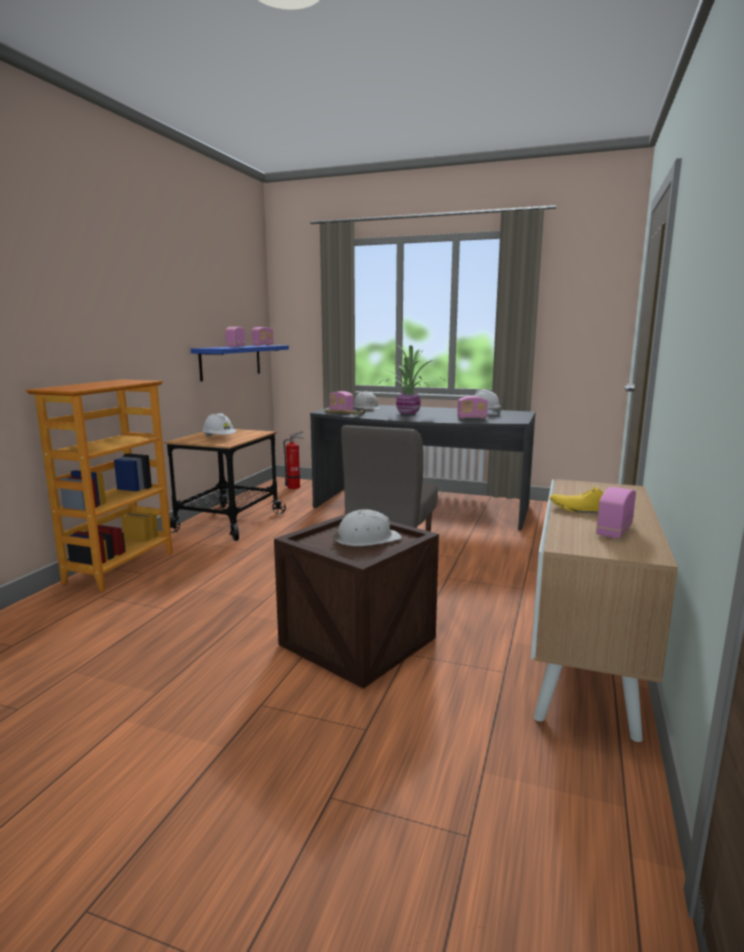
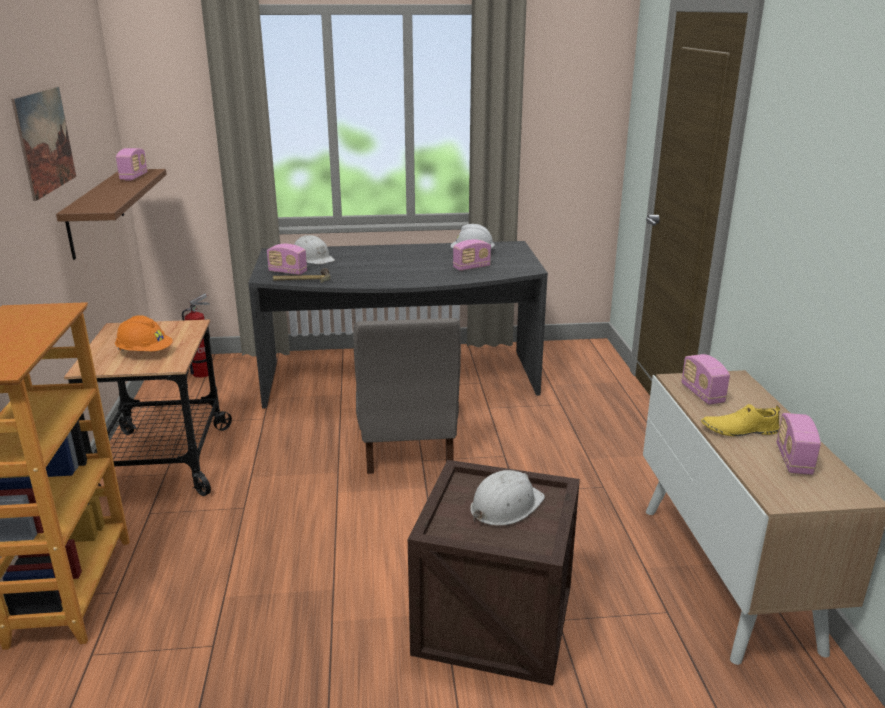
camera: 25 degrees left, 10 degrees up
(191, 303) = (45, 141): none -> picture
(219, 438) = (145, 353): white hard hat -> orange hard hat
(231, 361) = (96, 212): blue shelf -> brown shelf
(236, 346) = (110, 193): radio -> radio (702, 394)
(408, 413) = (382, 266): potted plant -> none

